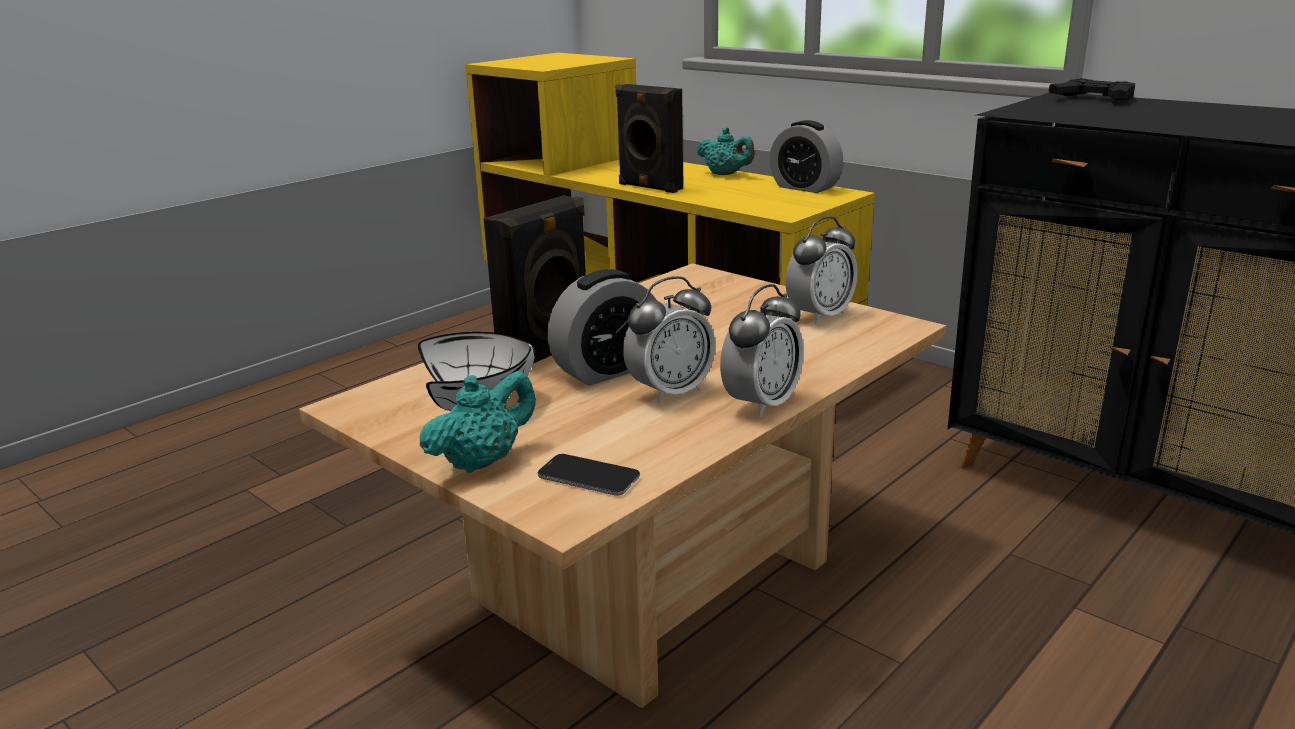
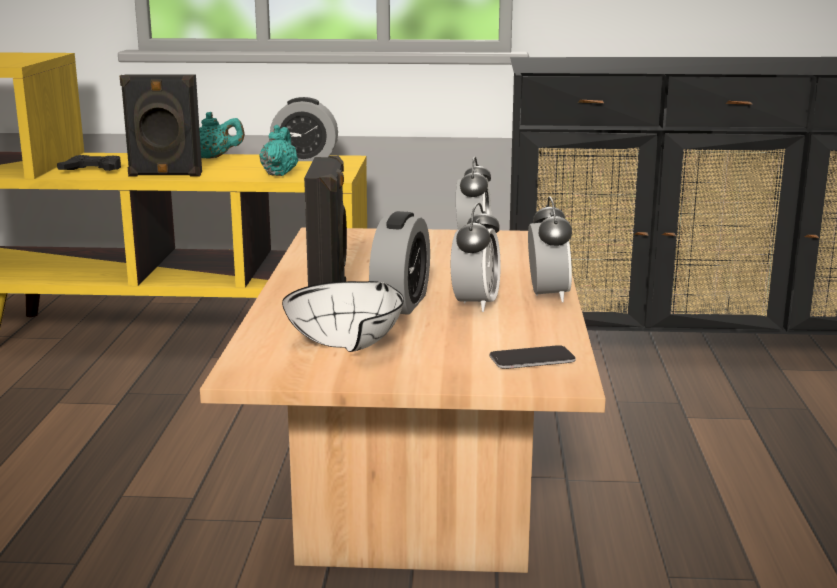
camera: 40 degrees left, 5 degrees down
(483, 461) = (441, 373): turquoise teapot -> turquoise teapot (279, 174)
(1093, 99) = (553, 59): black game controller -> black game controller (92, 170)

